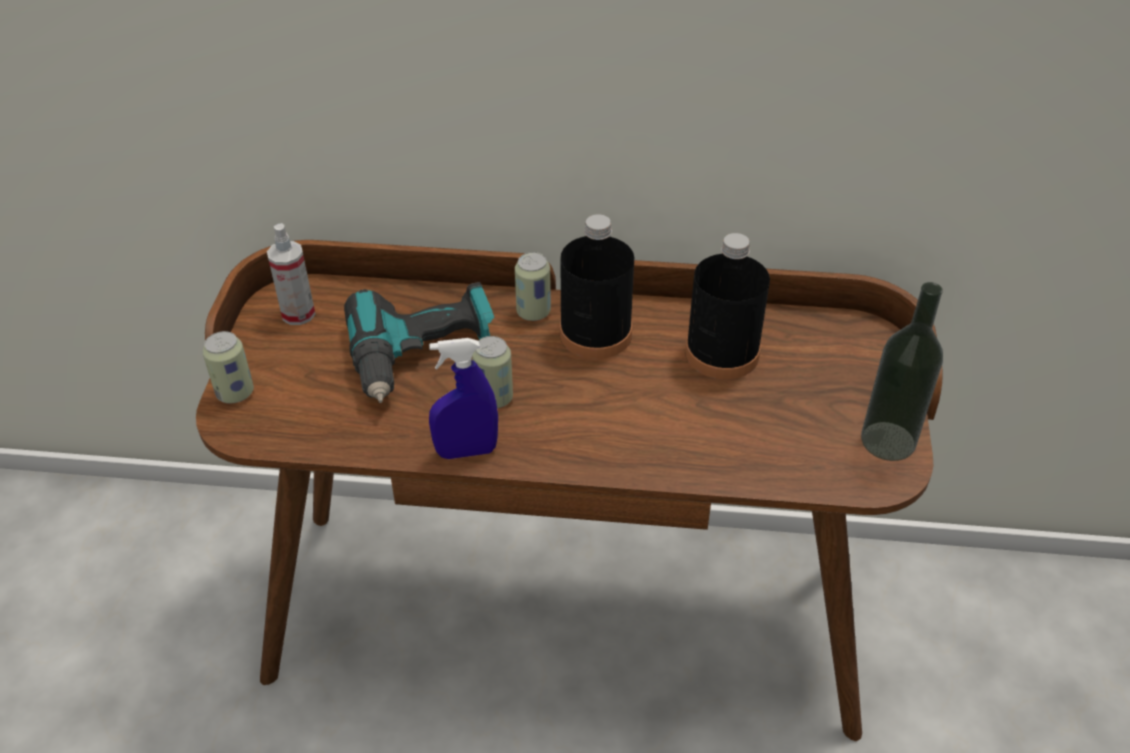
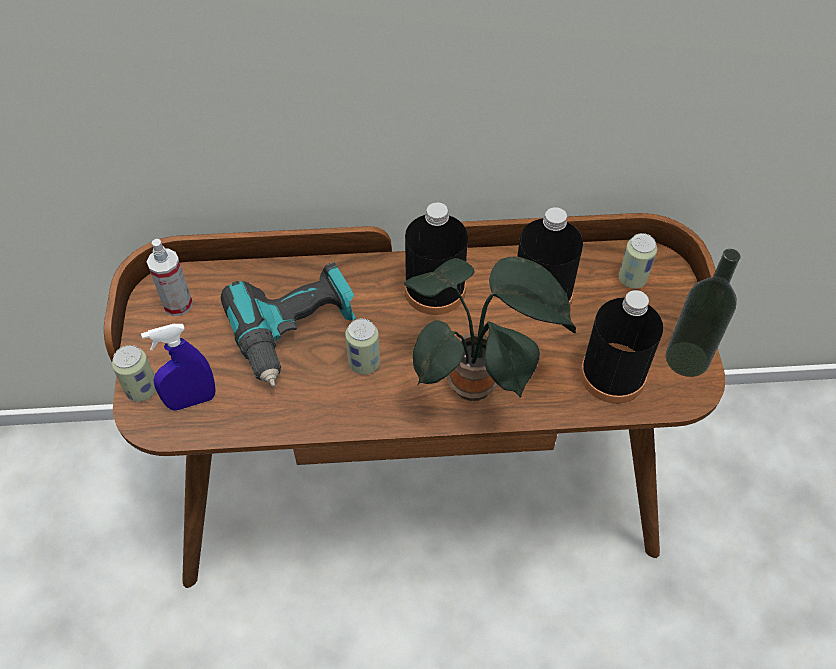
camera: 10 degrees left, 10 degrees up
(466, 451) = (352, 418): blue spray bottle -> blue spray bottle (191, 400)
(533, 312) = (379, 276): can -> can (632, 279)
(624, 435) = (478, 383): none -> potted plant
(790, 447) = (612, 375): none -> black bottle

